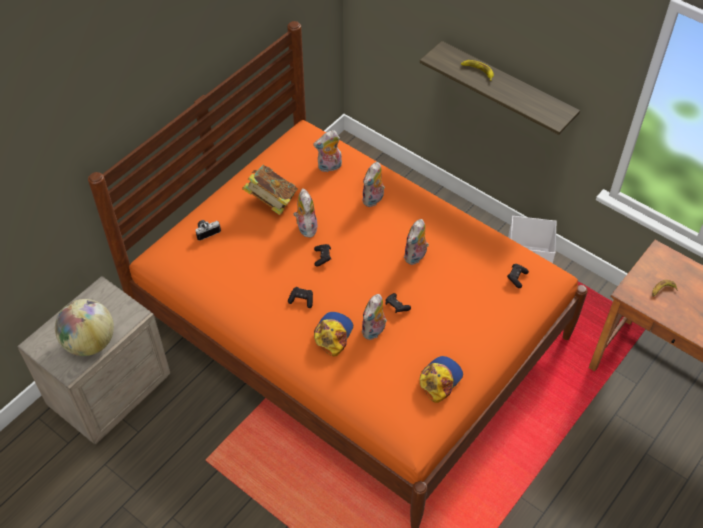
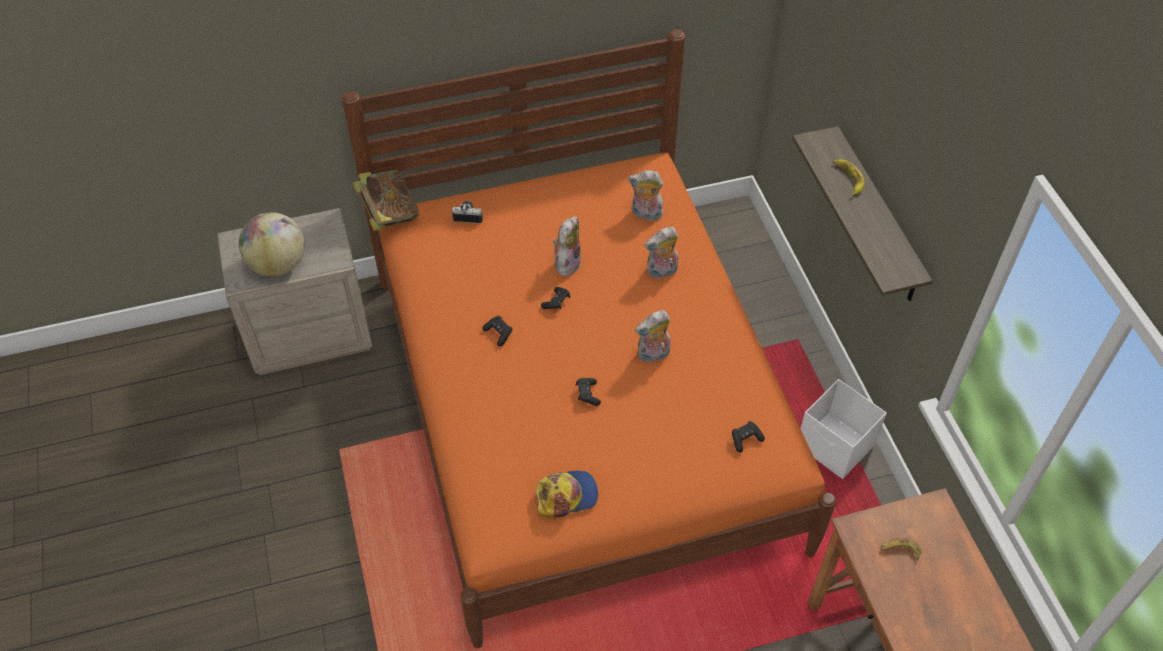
camera: 35 degrees right, 0 degrees up
(271, 201) = (555, 219): book -> book (389, 215)
(333, 334) = (499, 385): cap -> none
(374, 331) = (542, 406): plush toy -> none

